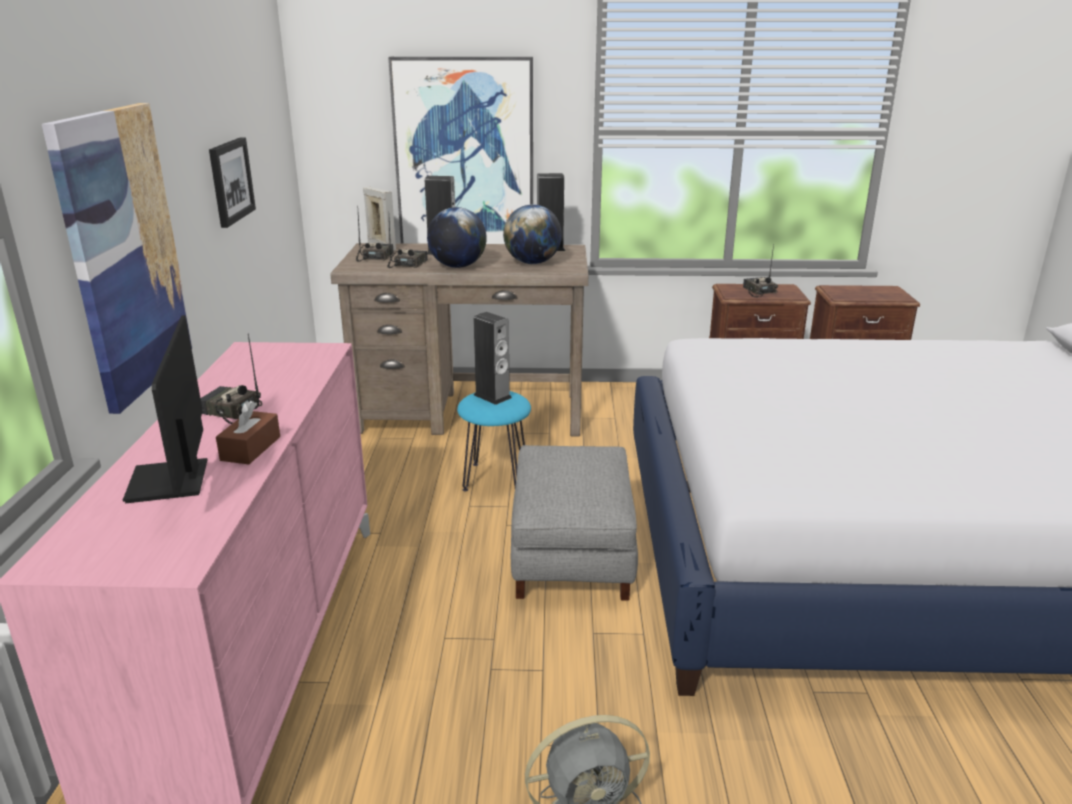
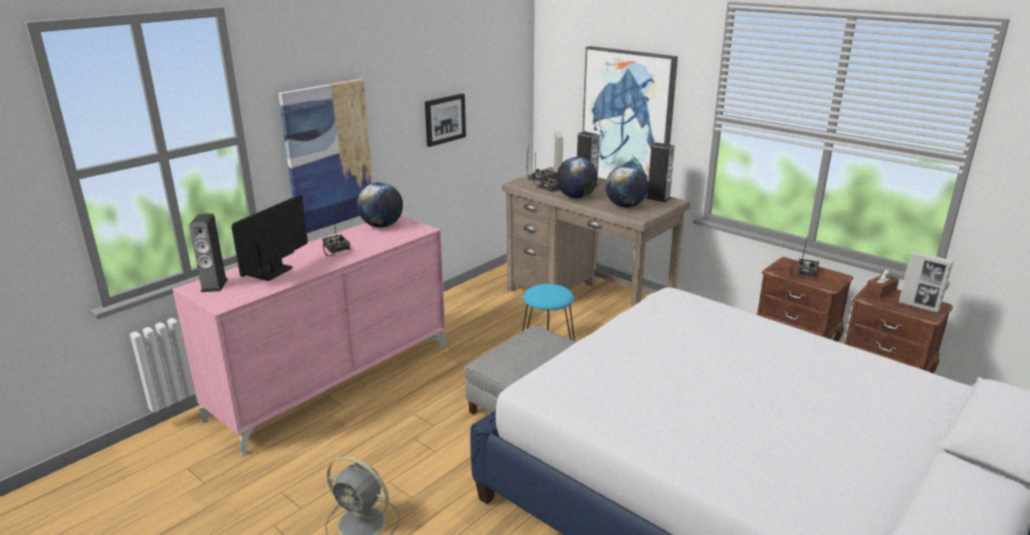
camera: 40 degrees right, 0 degrees up
(249, 362) = (382, 226): none -> globe
(251, 448) = (315, 268): brown tissue box -> brown tissue box (880, 291)
(492, 396) = (550, 289): speaker -> speaker (214, 285)
(885, 294) = (918, 306): none -> picture frame

